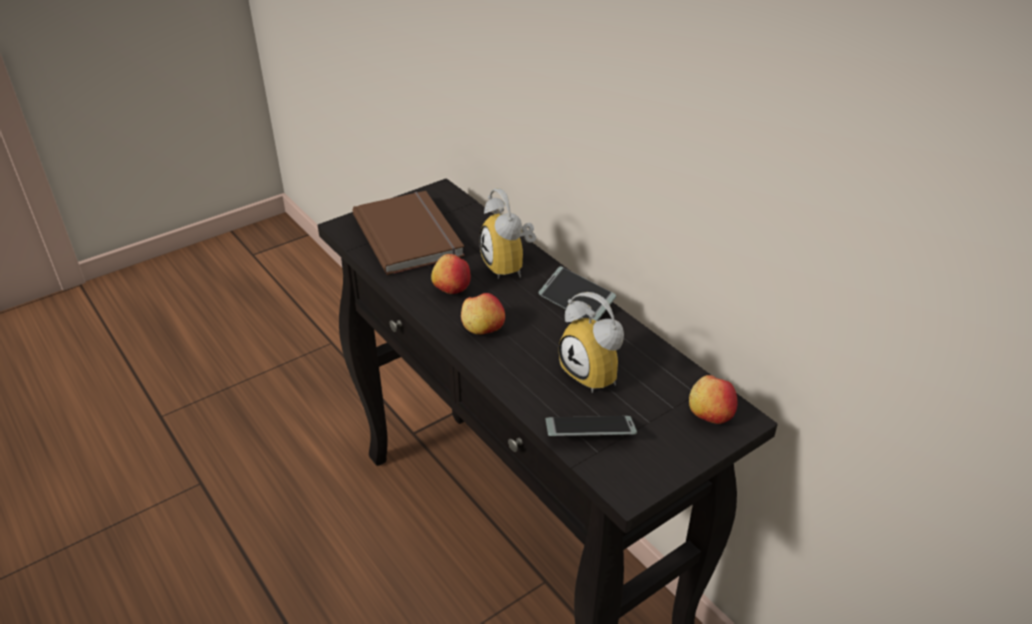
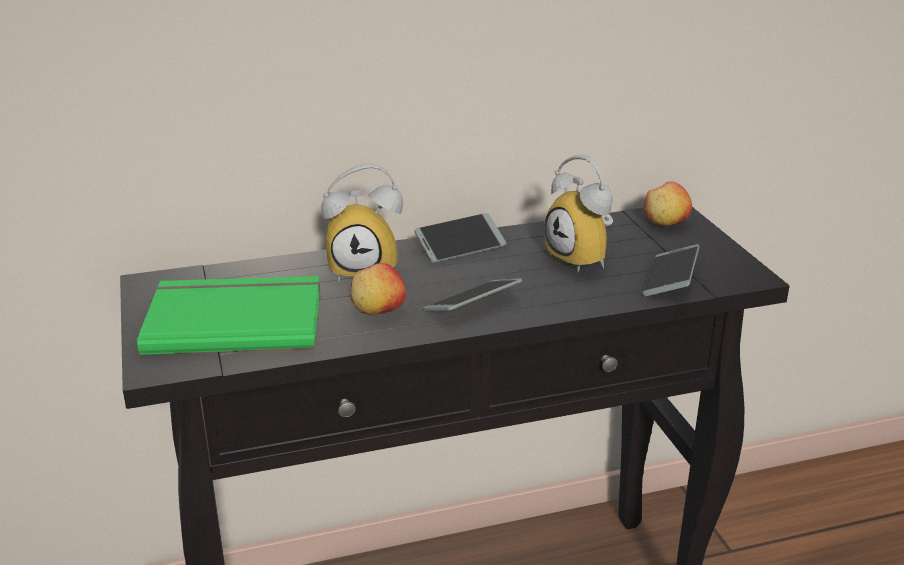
camera: 70 degrees left, 10 degrees down
(411, 235) = (234, 319): brown book -> green book
(483, 328) = (472, 304): apple -> phone
(597, 373) = (584, 259): alarm clock -> alarm clock turned 75 degrees clockwise

